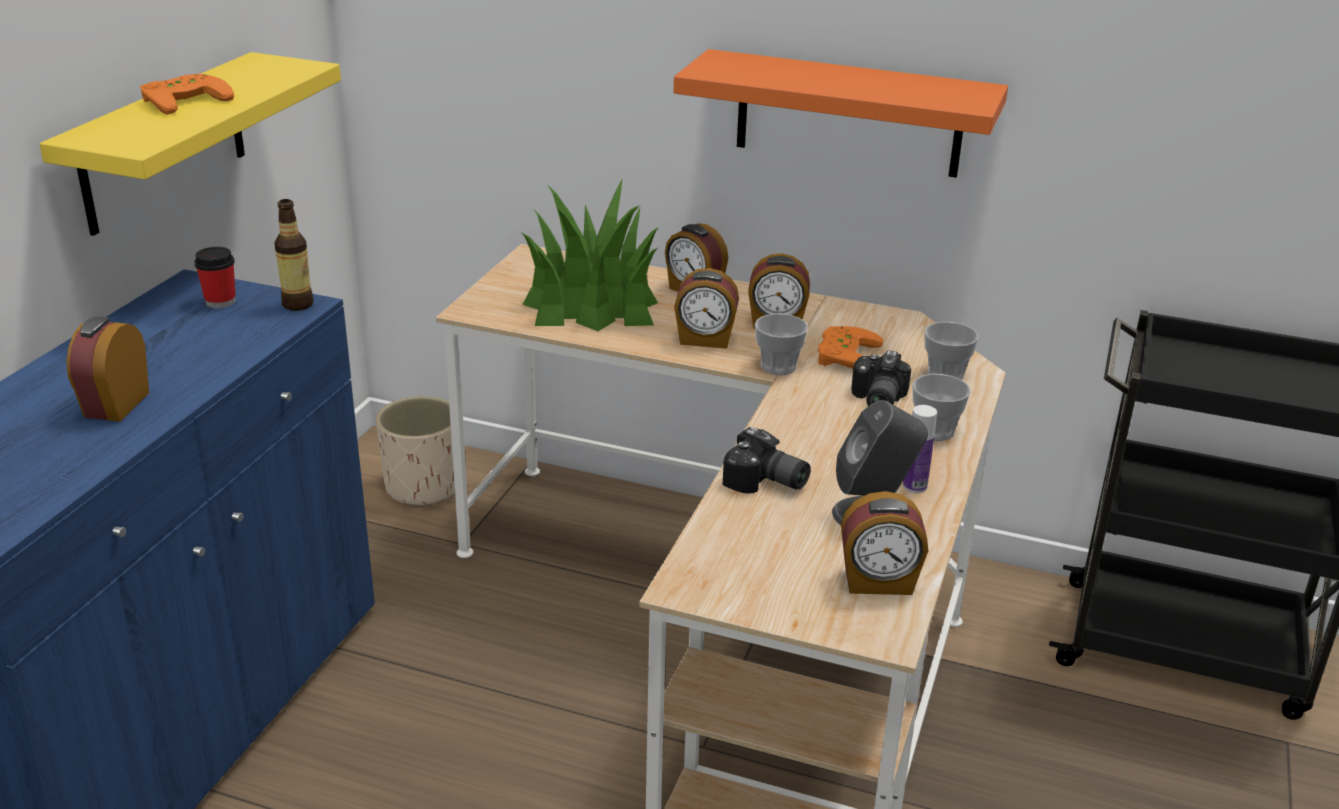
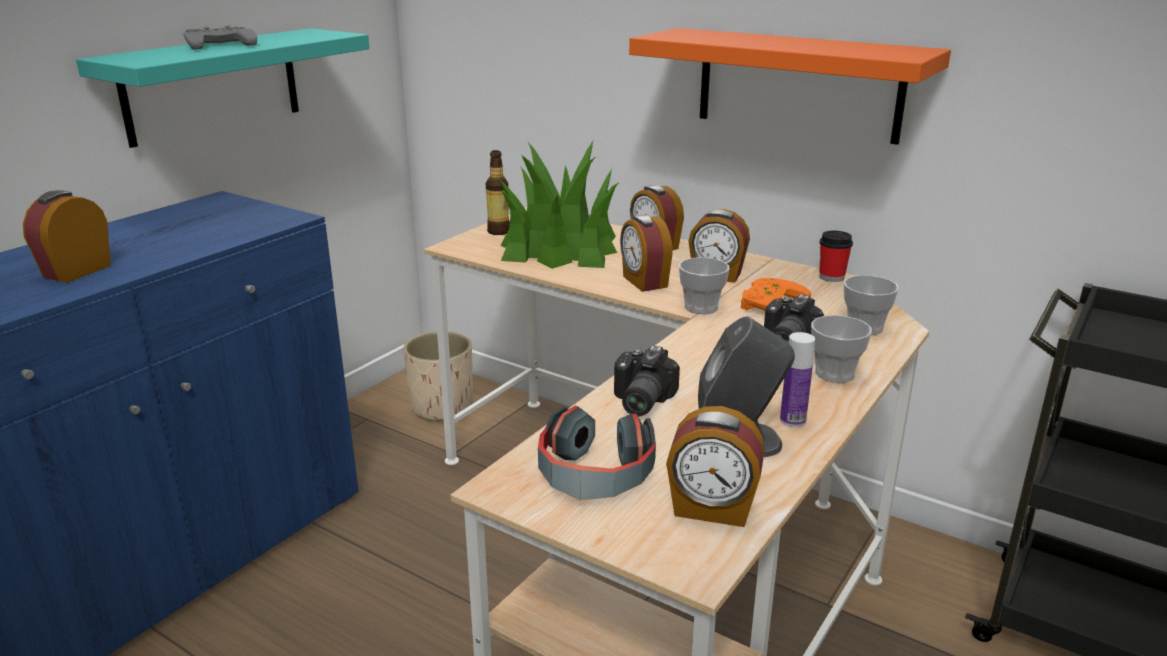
camera: 15 degrees right, 5 degrees down
(163, 143) = (212, 85): yellow shelf -> turquoise shelf
(183, 99) = (220, 44): orange game controller -> grey game controller
(220, 302) = (227, 212): cup -> cup (831, 277)
(298, 304) = (285, 217): bottle -> bottle (499, 231)
(705, 340) = (644, 282): alarm clock -> alarm clock turned 45 degrees clockwise
(762, 565) = (594, 475): none -> headphones
(765, 483) = (638, 401): camera -> camera turned 60 degrees clockwise

